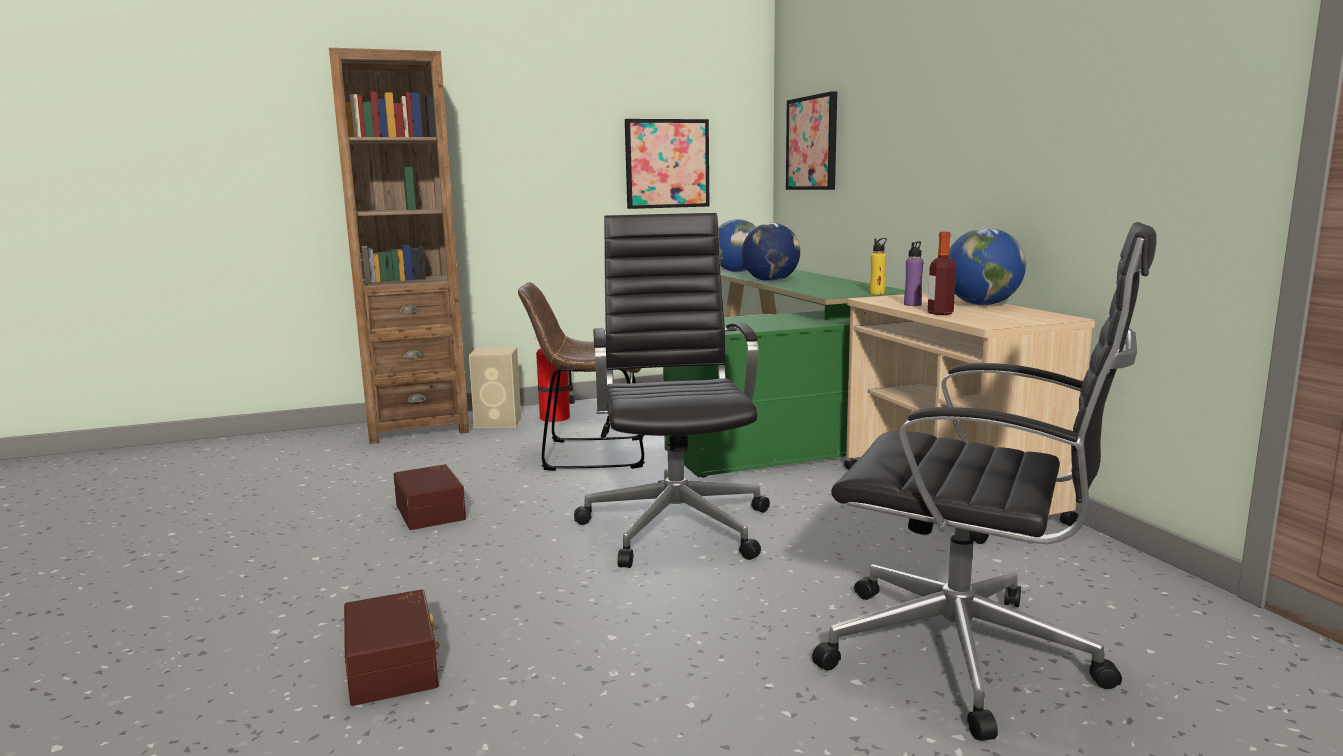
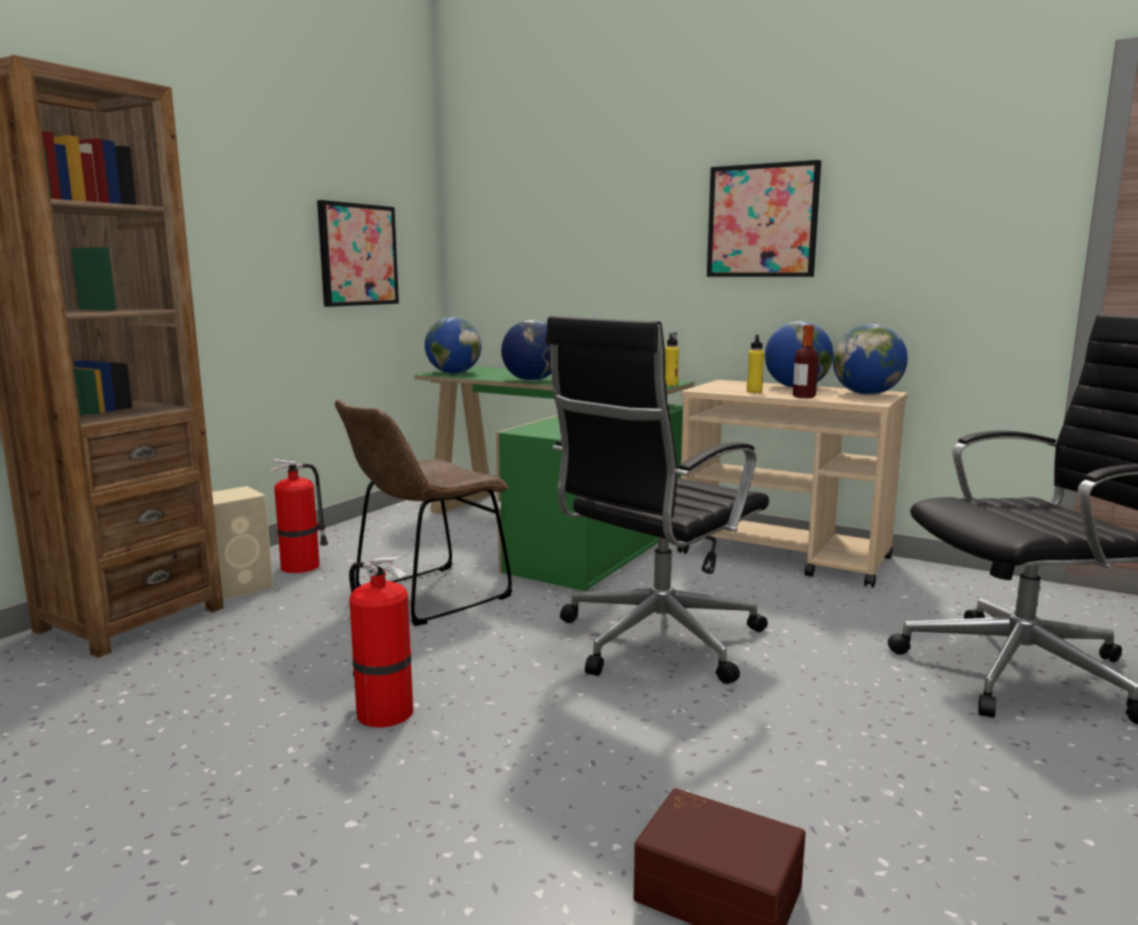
camera: 40 degrees left, 0 degrees up
(432, 511) = (382, 712): brown storage box -> fire extinguisher
(676, 524) = (654, 641): black office chair -> black office chair turned 90 degrees counterclockwise
(812, 143) = (514, 239): picture -> picture (762, 221)
(912, 304) = (754, 391): purple bottle -> yellow bottle
(1026, 317) = (866, 394): none -> globe

